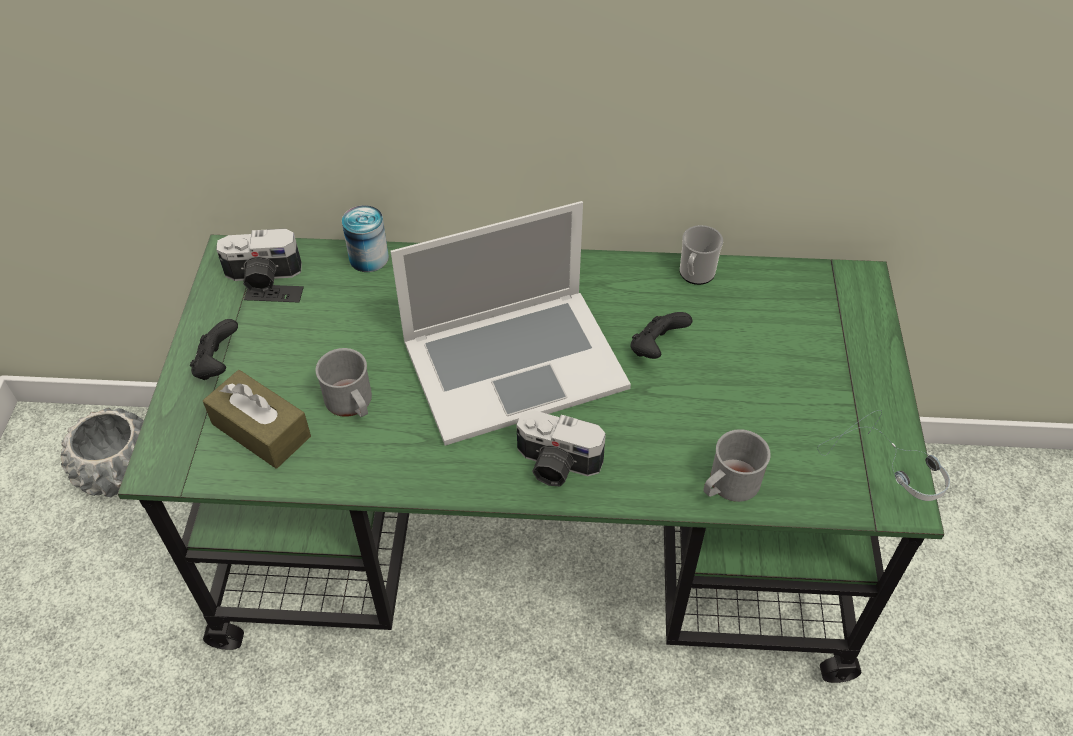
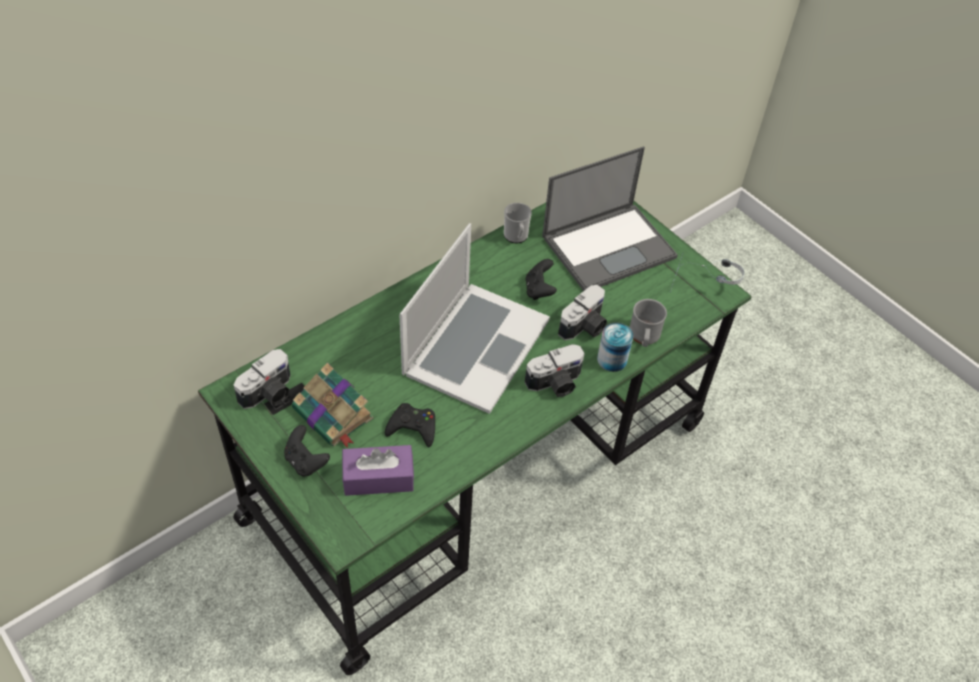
camera: 45 degrees left, 0 degrees up
(120, 470) = (158, 626): grey planter -> none
(261, 430) = (378, 478): brown tissue box -> purple tissue box
(294, 337) = (334, 415): none -> book
(352, 404) = (413, 427): grey mug -> black game controller
(369, 258) = (322, 340): can -> can (612, 359)
(665, 425) = (585, 327): none -> camera
(803, 352) = (609, 246): none -> laptop

